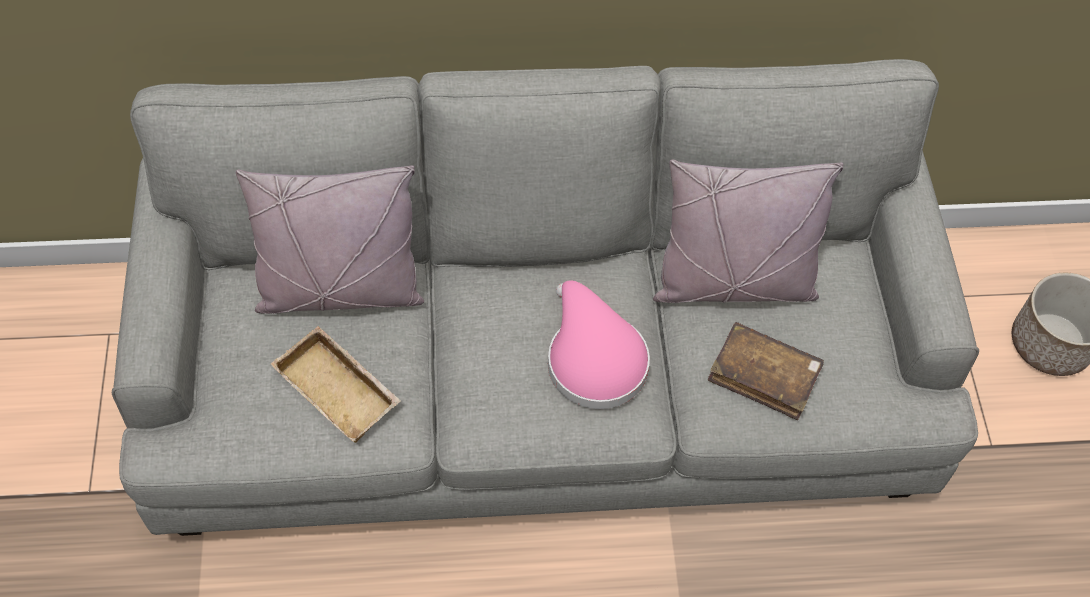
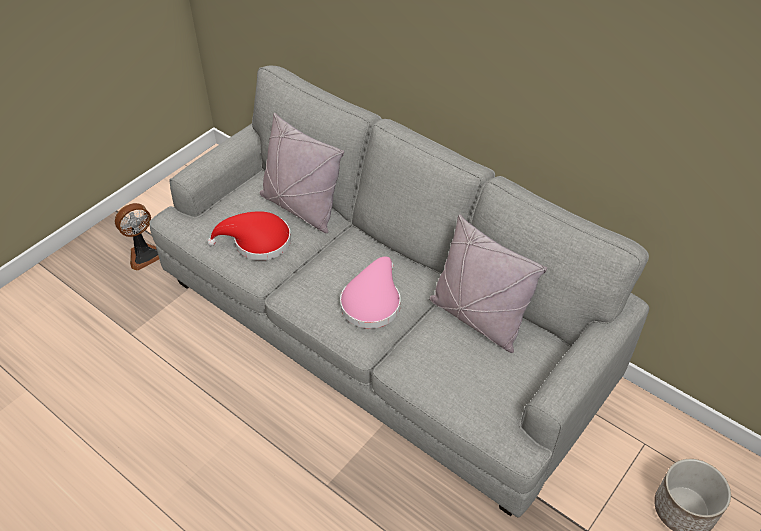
camera: 45 degrees right, 10 degrees down
(68, 534) = (144, 254): none -> fan
(341, 389) = (257, 242): beige tray -> red hat
(764, 376) = (444, 366): brown book -> none

